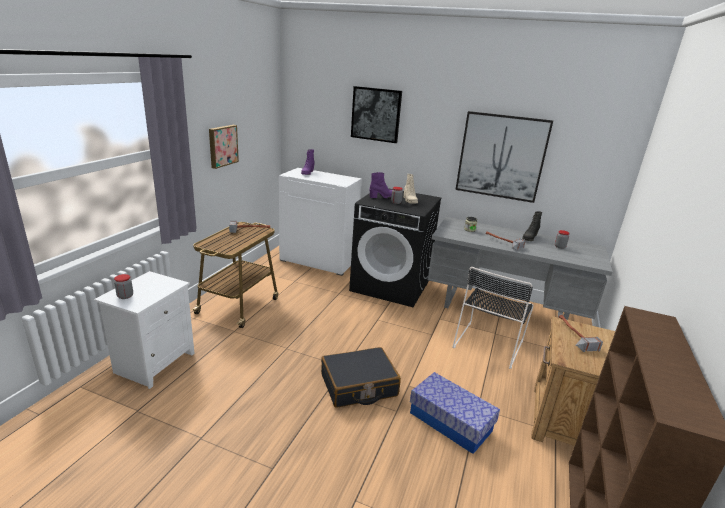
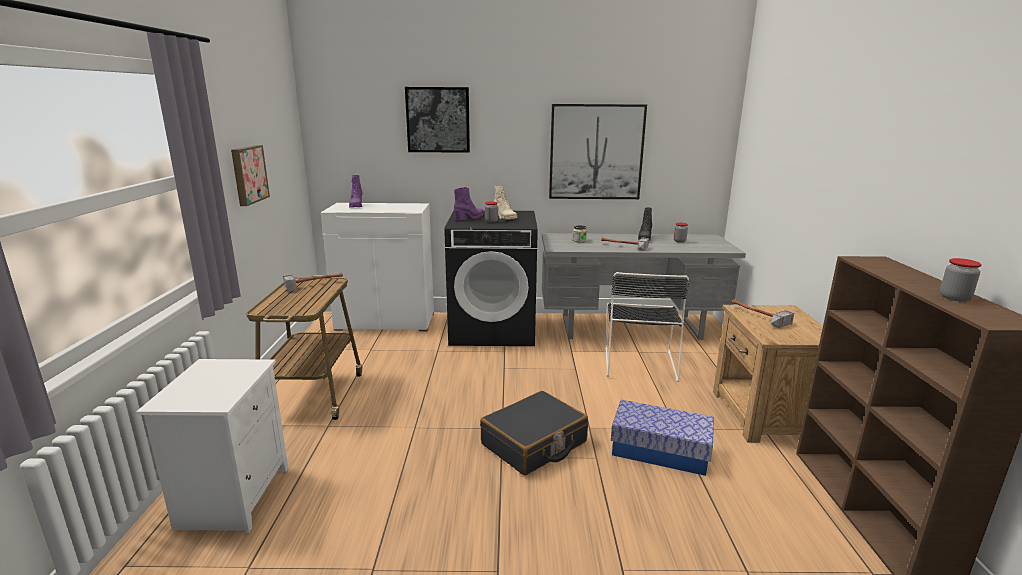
camera: 20 degrees left, 5 degrees down
(125, 296) = (188, 396): jar -> jar (954, 298)

